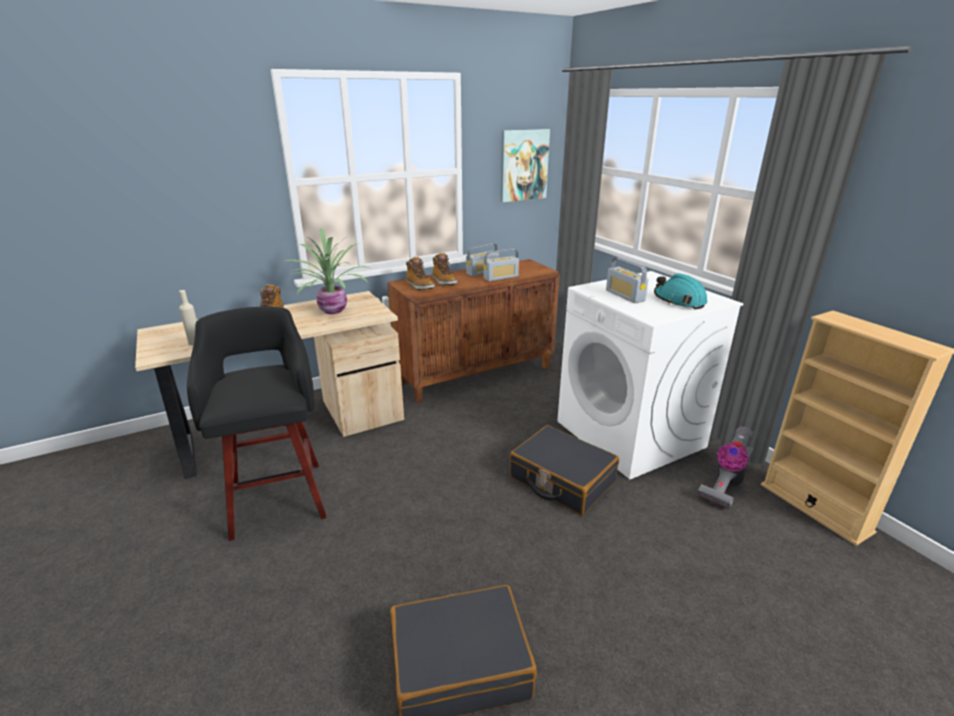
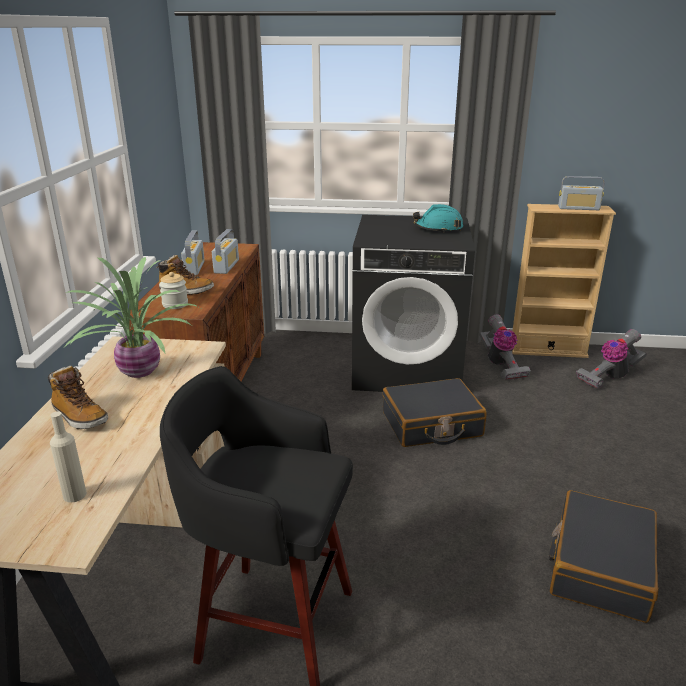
camera: 55 degrees left, 0 degrees up
(419, 286) = (175, 304): boot -> jar
(523, 165) = (161, 131): picture -> none
(625, 296) = (404, 237): radio -> radio (578, 208)
(630, 434) = (407, 368): white washing machine -> black washing machine
(841, 578) = (610, 377): none -> vacuum cleaner

